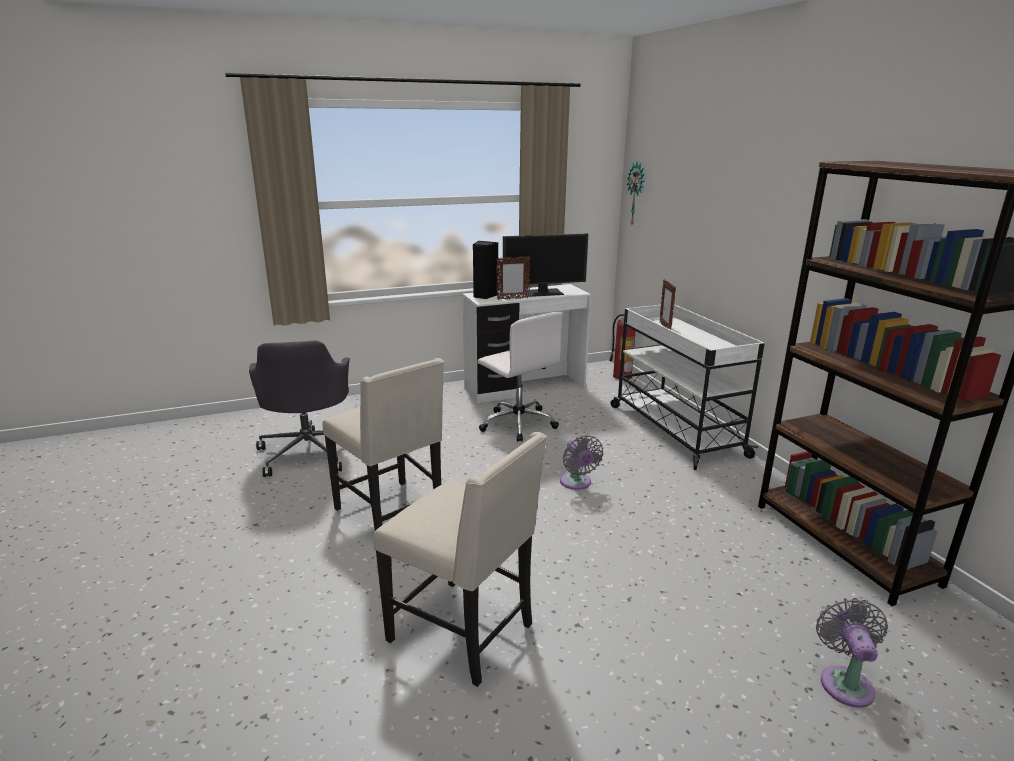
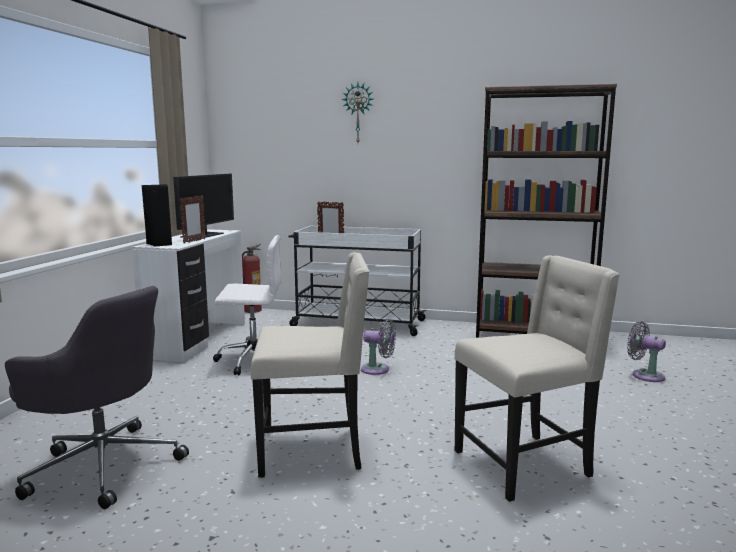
camera: 55 degrees left, 10 degrees down
(636, 194) = (233, 142): wall clock -> wall clock (358, 113)

